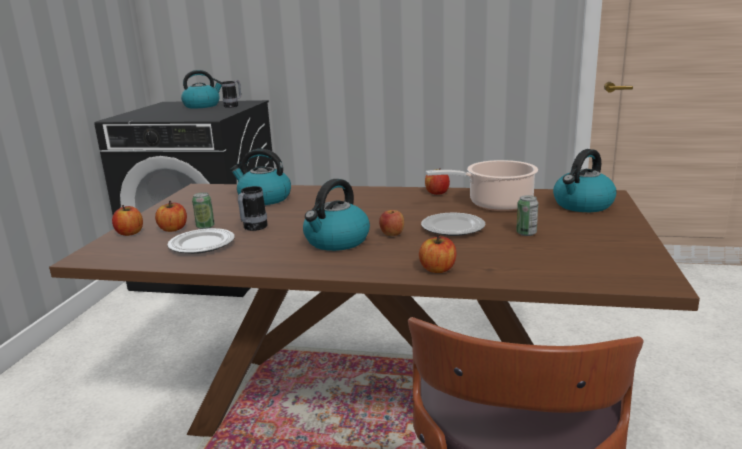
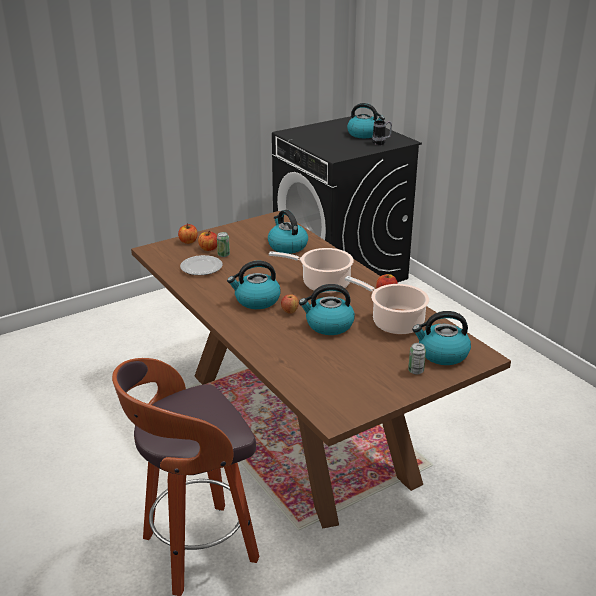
camera: 45 degrees right, 10 degrees up
(253, 228) = (240, 268): mug -> none
(368, 207) = (322, 284): none -> cooking pot
(437, 269) = (260, 346): apple -> none
(453, 227) = (328, 325): plate -> kettle
(526, 233) = (354, 352): can -> can (416, 371)

